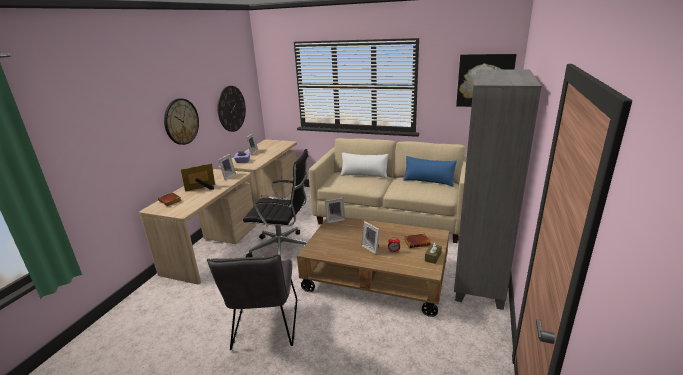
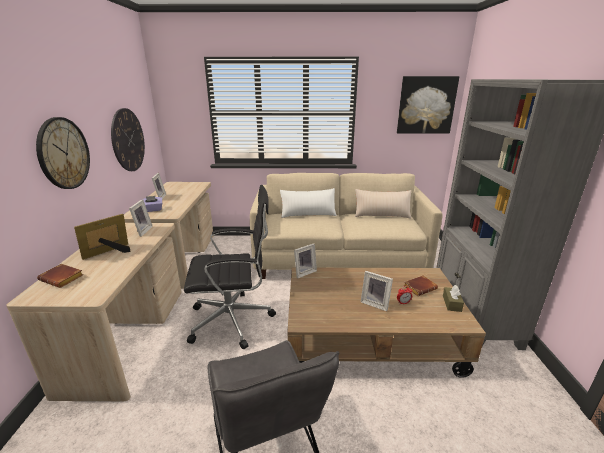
camera: 20 degrees left, 0 degrees up
(428, 181) = (381, 215): blue pillow -> beige pillow

